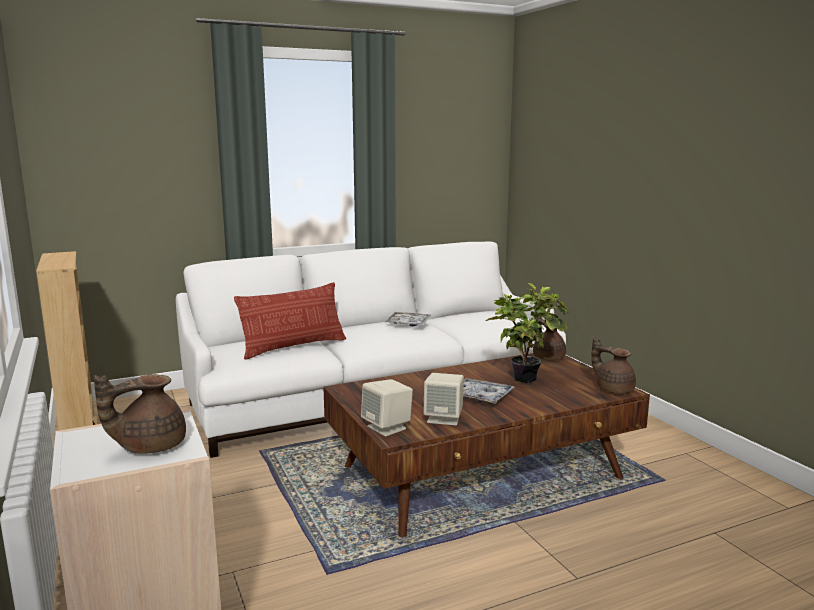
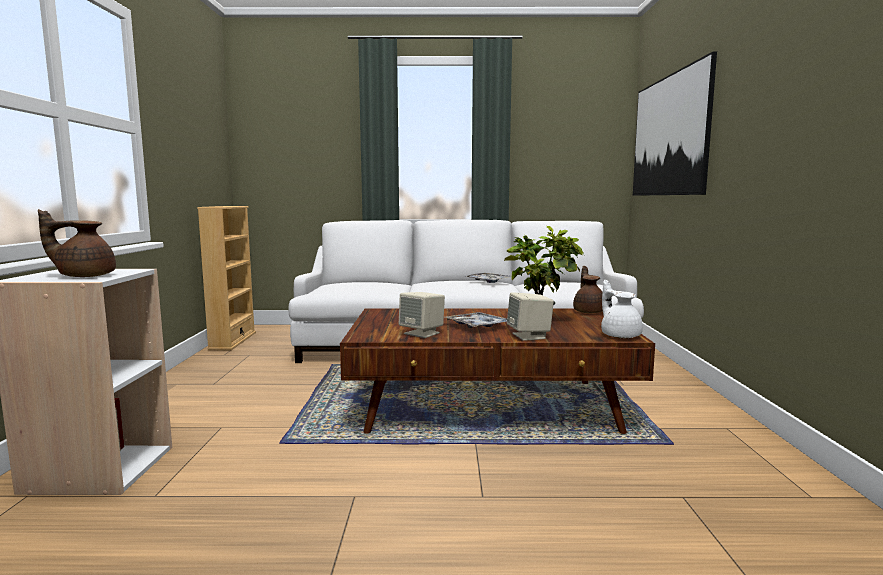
camera: 25 degrees right, 5 degrees down
(293, 347) = (378, 286): pillow -> none
(387, 427) = (367, 332): beige speaker -> beige speaker (529, 336)
(569, 158) = (669, 136): none -> picture
(613, 389) = (619, 335): brown teapot -> white teapot

